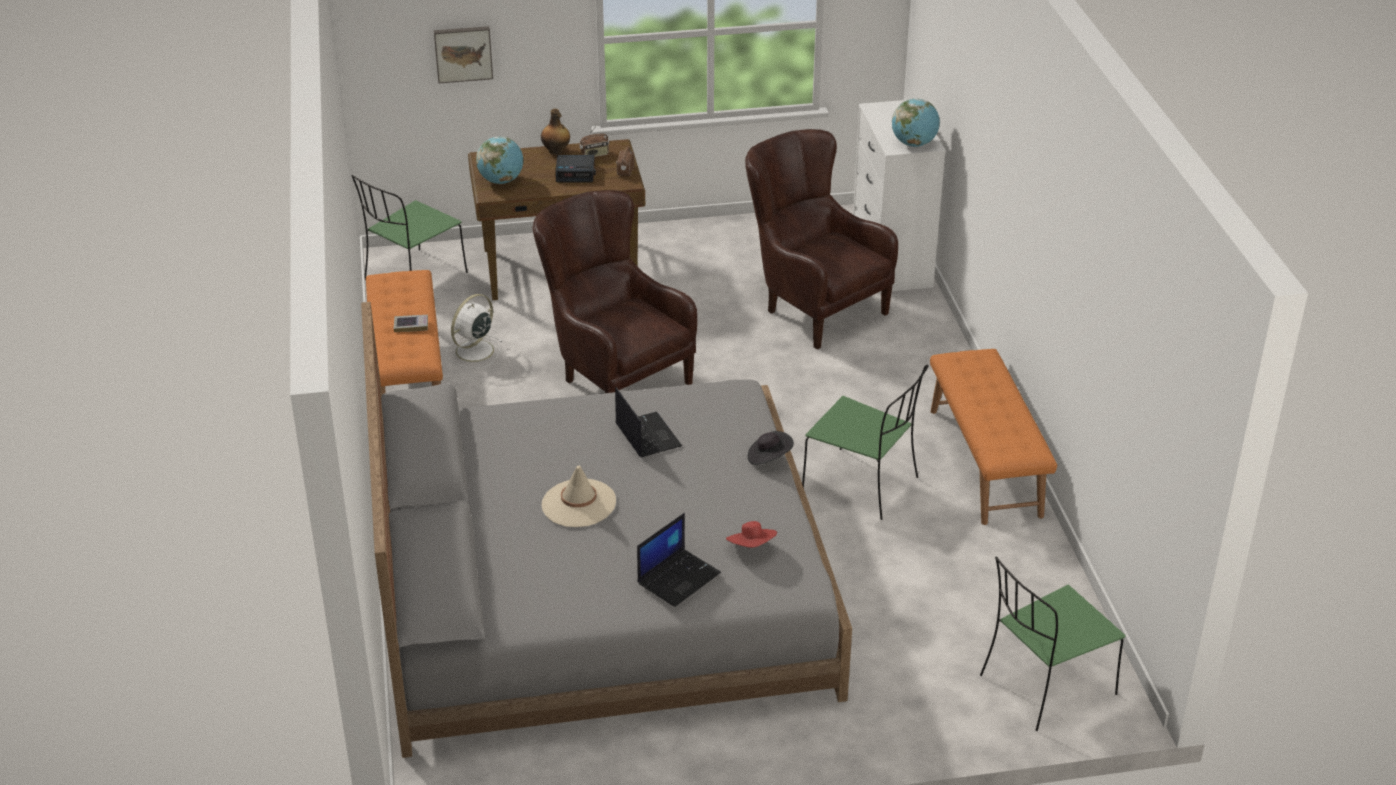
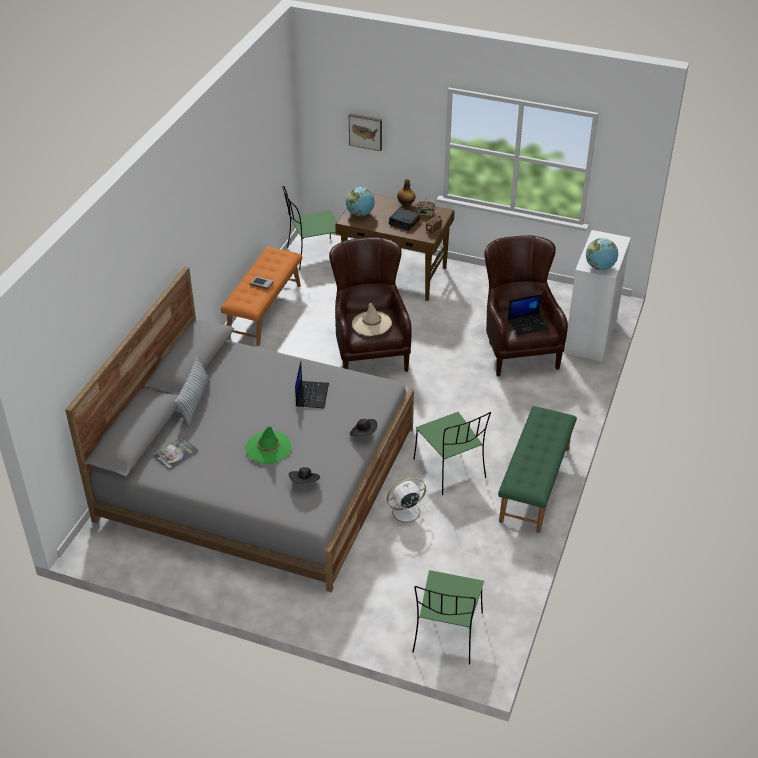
camera: 30 degrees right, 5 degrees up
(473, 352) = (308, 309): white fan -> white fan (404, 512)
(482, 507) = (194, 403): none -> pillow
(521, 584) = (175, 454): none -> book
(578, 504) = (241, 420): beige hat -> beige hat (371, 323)
(655, 523) = (268, 447): none -> green hat
(678, 577) = (253, 483): laptop -> laptop (528, 324)
(752, 547) = (305, 482): red hat -> black hat
(986, 462) = (535, 484): orange bench -> green bench
(1045, 686) = (447, 634): green chair -> green chair turned 75 degrees counterclockwise

